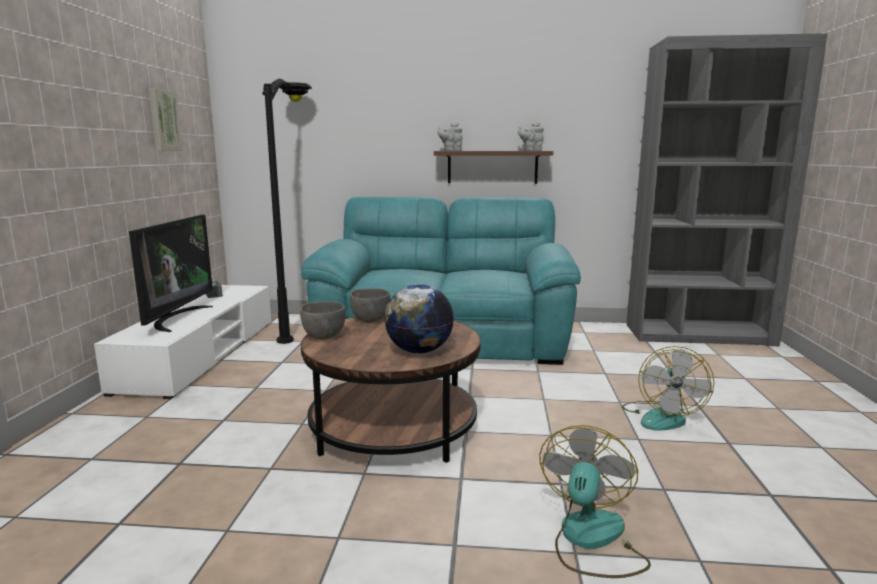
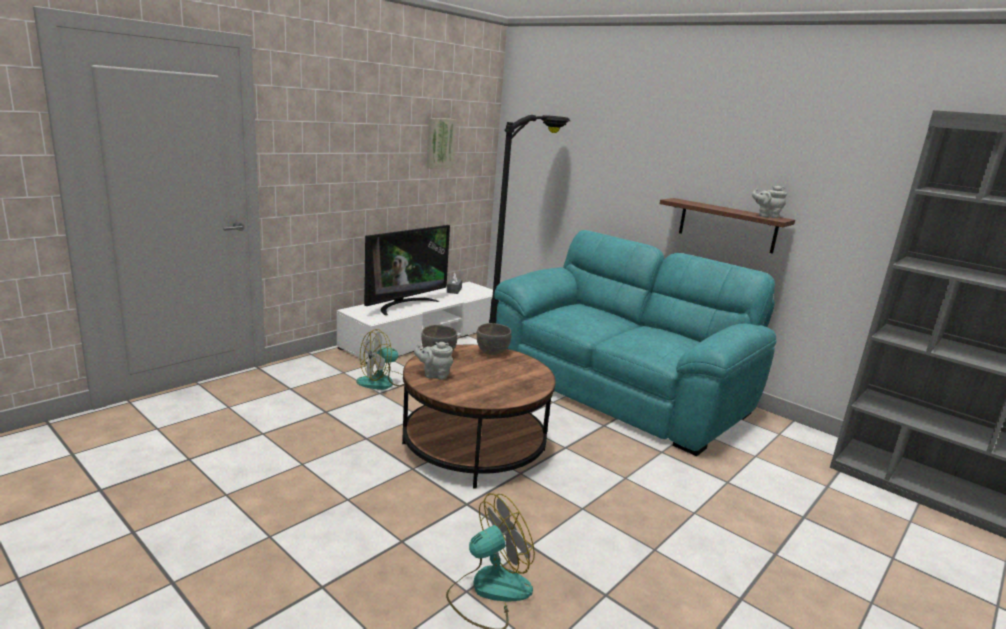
camera: 35 degrees right, 5 degrees up
(419, 351) = (478, 391): globe -> none
(450, 150) = (682, 201): grey teapot -> grey teapot (434, 375)
(662, 416) = (714, 544): fan -> fan (383, 382)

